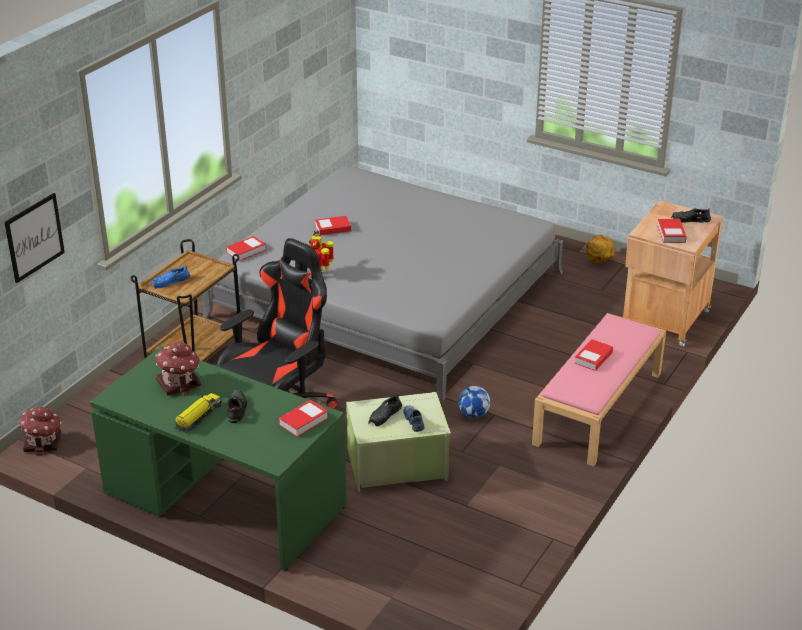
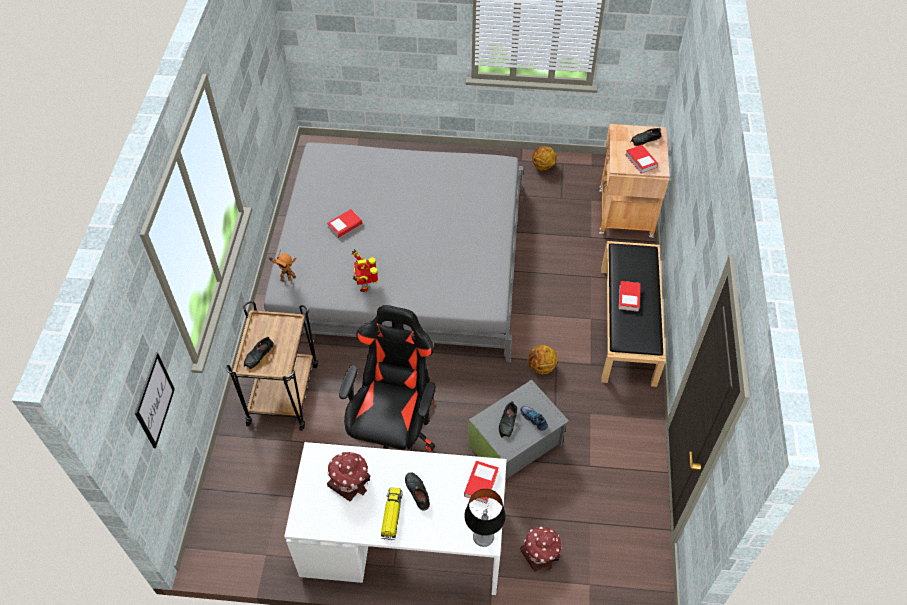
camera: 25 degrees left, 20 degrees up
(43, 443) = (210, 542): toy house -> toy house (540, 553)
(170, 282) = (258, 355): blue shoe -> black shoe
(224, 500) = (403, 540): green desk -> white desk
(246, 251) = (286, 278): book -> toy robot
(273, 458) = (483, 537): none -> table lamp
(398, 465) = (516, 445): green storage box -> grey storage box
(473, 414) = (541, 367): football -> basketball
(598, 409) = (628, 325): pink bench -> black bench

